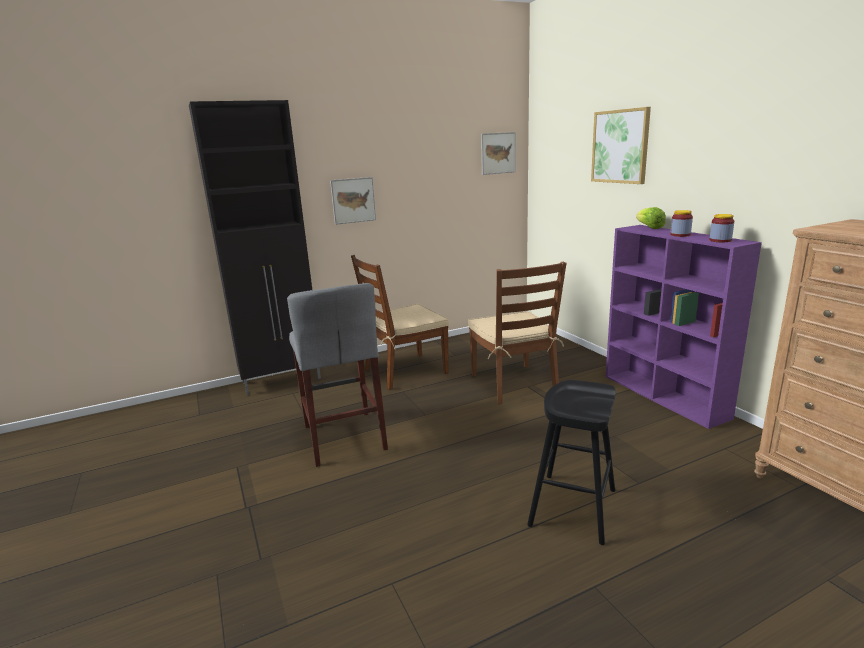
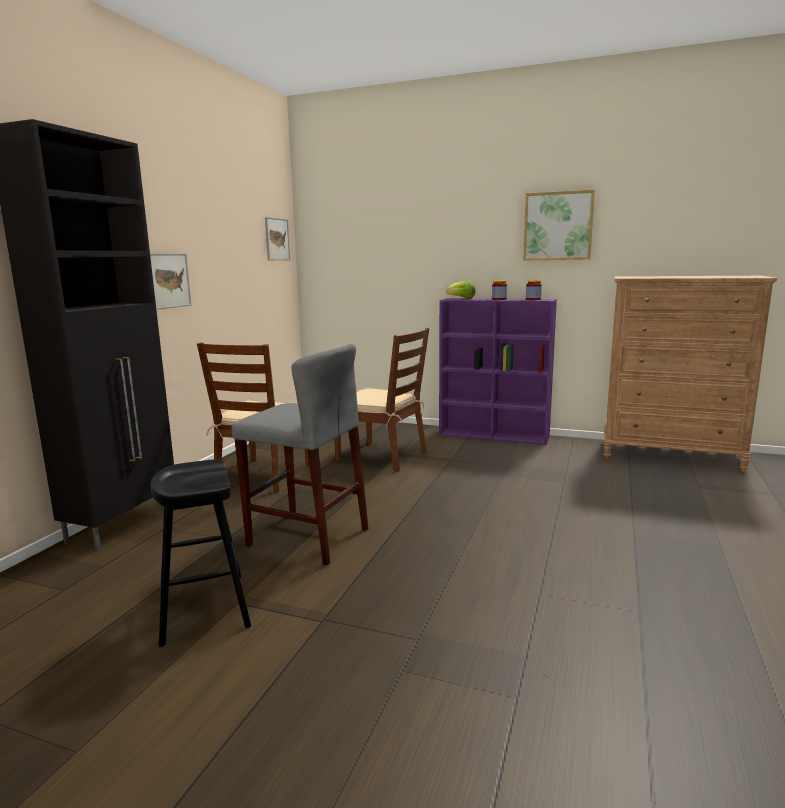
camera: 45 degrees left, 5 degrees down
(573, 507) = (556, 507): black stool -> black stool (204, 608)
(620, 146) = (416, 233): picture -> picture (558, 226)

